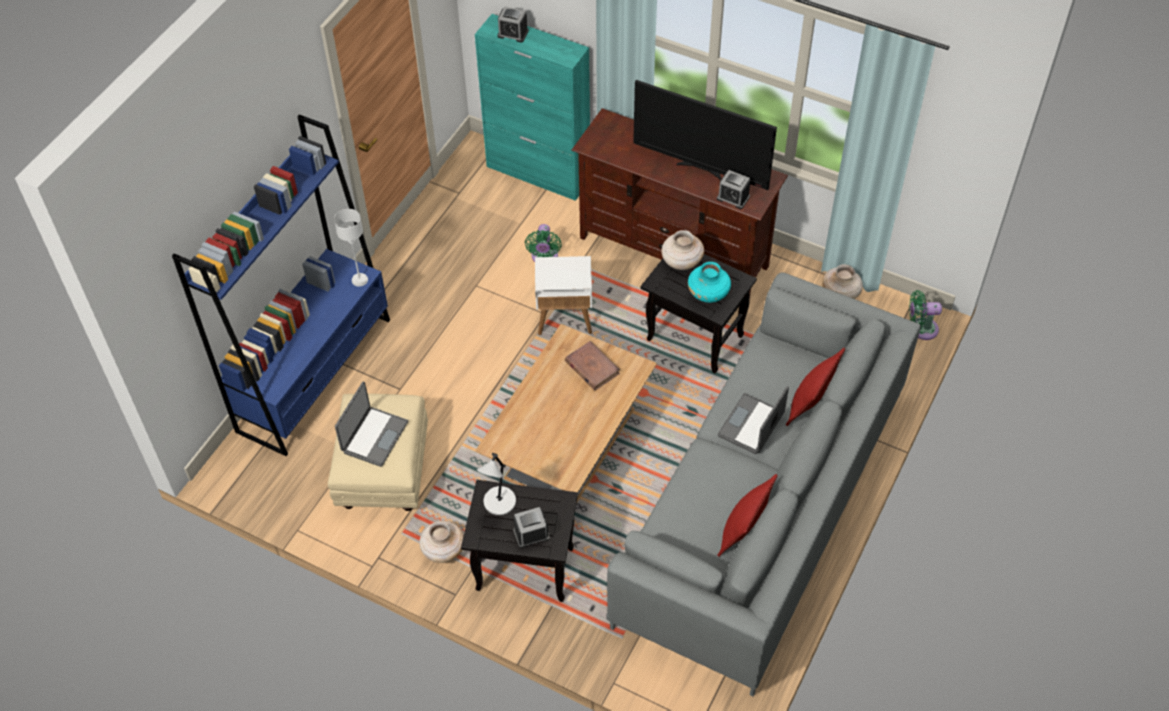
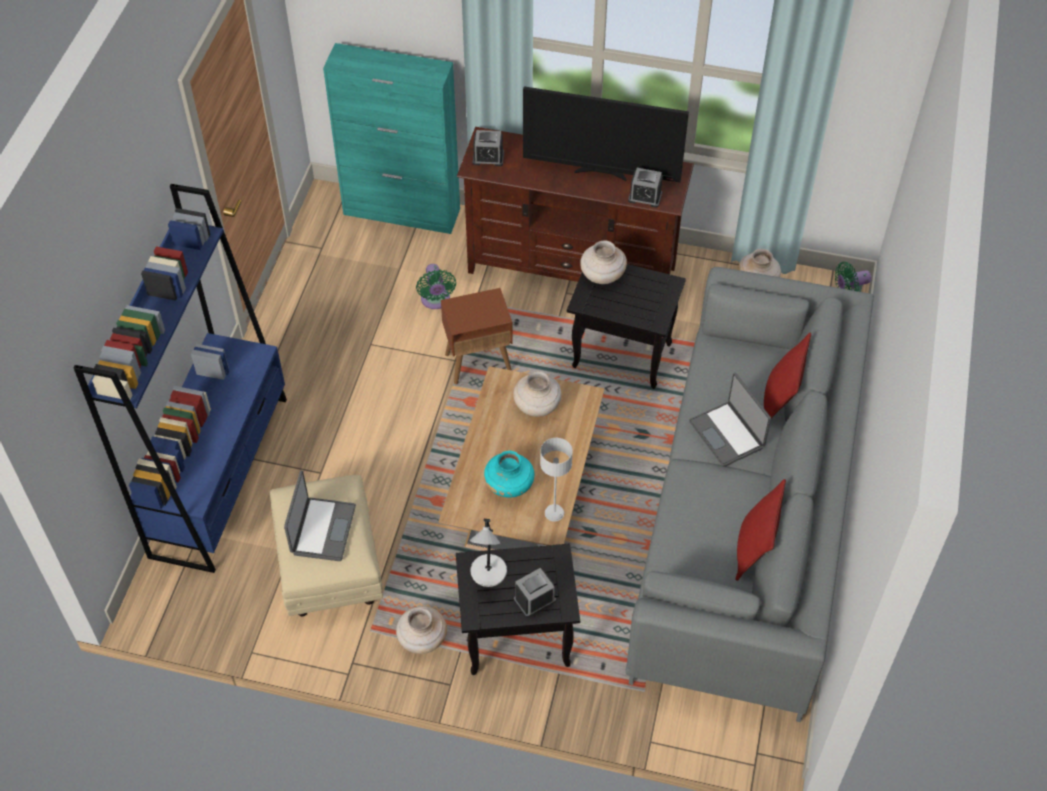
camera: 15 degrees left, 0 degrees up
(359, 280) = (255, 360): grey table lamp -> grey table lamp (554, 513)
(513, 33) = (365, 60): alarm clock -> alarm clock (488, 158)
(565, 320) = (479, 363): white side table -> brown side table
(592, 367) = (537, 406): brown book -> beige vase
(708, 294) = (641, 304): turquoise vase -> turquoise vase (509, 486)
(752, 425) = (727, 434): laptop -> laptop turned 45 degrees counterclockwise

